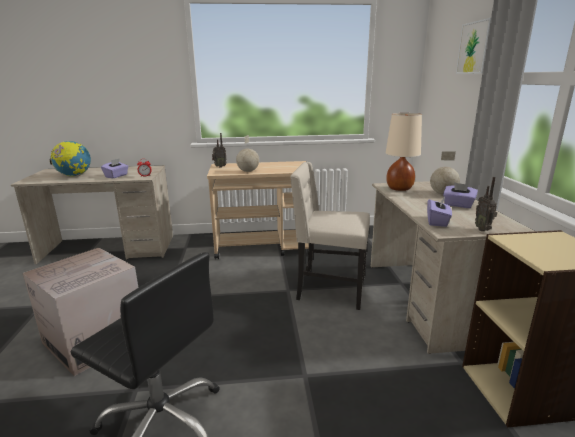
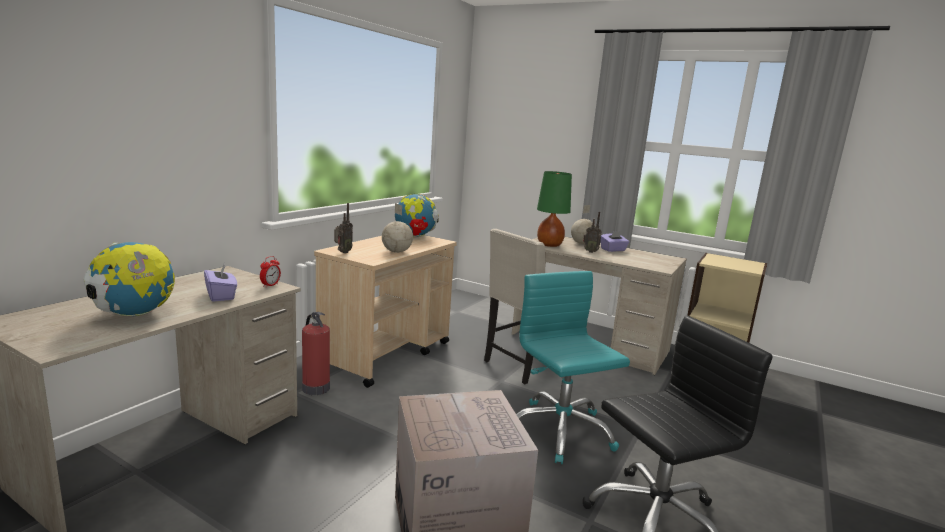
camera: 55 degrees left, 5 degrees down
(197, 249) = (315, 387): none -> fire extinguisher
(246, 337) = (560, 431): none -> turquoise office chair
(297, 165) = (415, 236): none -> globe
(399, 189) = (550, 245): beige table lamp -> green table lamp
(437, 221) = (640, 264): purple tissue box -> none
(474, 48) = (560, 112): picture -> none
(483, 229) = (668, 263): radio -> radio (590, 251)

